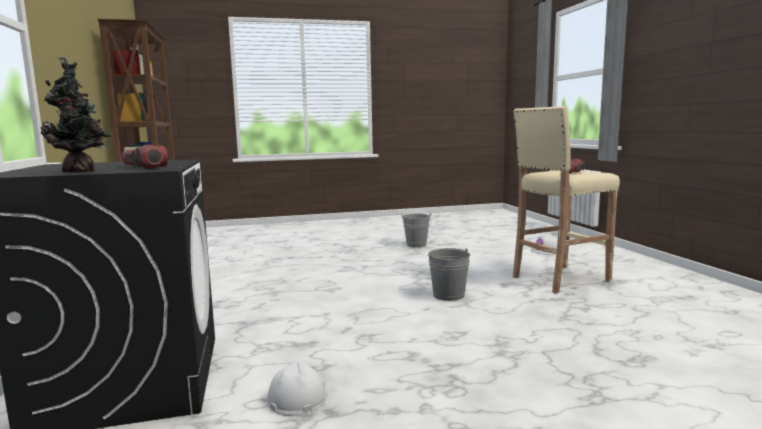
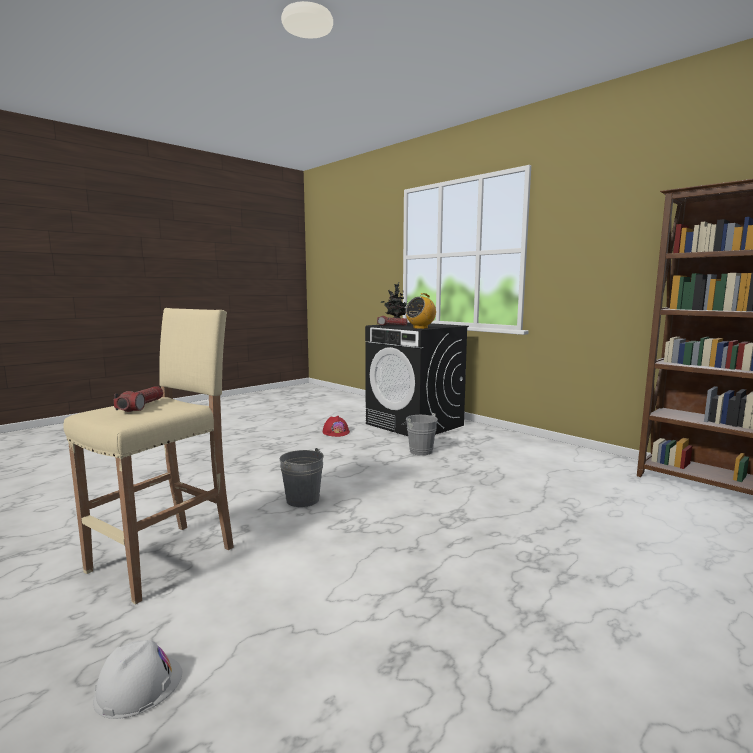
camera: 150 degrees right, 0 degrees up
(171, 160) = (420, 328): none -> radio
(297, 397) = (336, 432): white hard hat -> red hard hat
(416, 245) = (455, 622): grey bucket -> grey bucket (419, 450)

